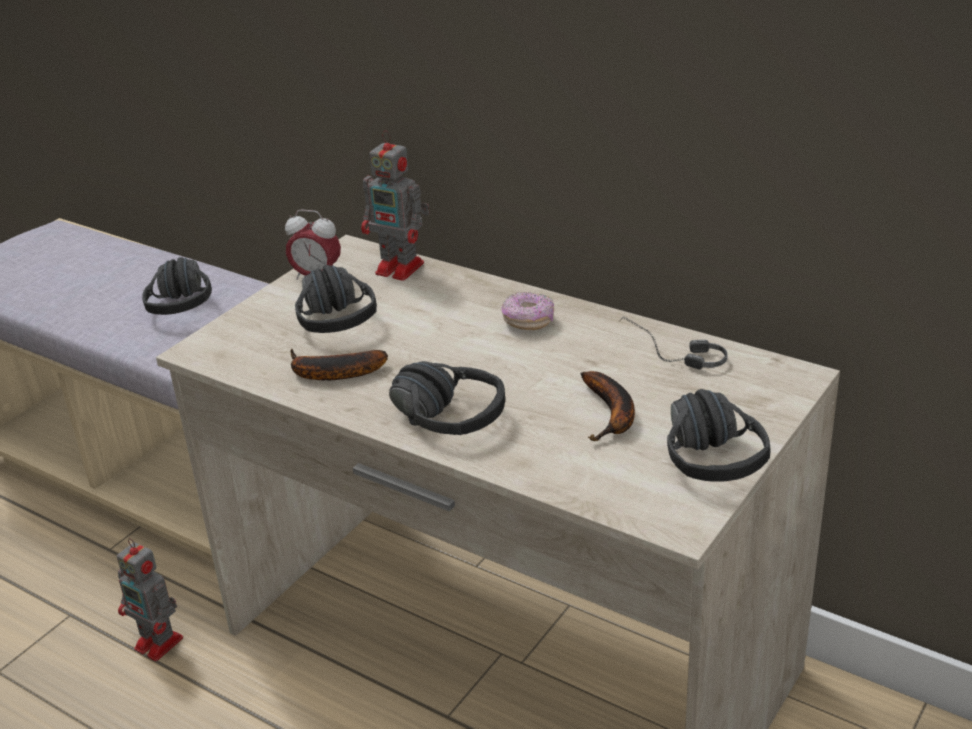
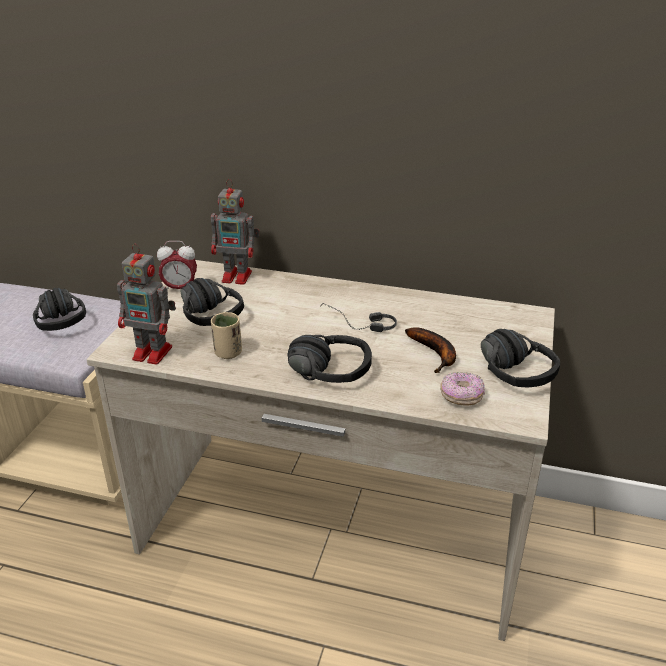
camera: 20 degrees left, 0 degrees up
(160, 644) = (84, 572): toy robot -> toy robot (154, 353)
(331, 373) = (228, 353): banana -> beige cup
(528, 322) = (345, 302): donut -> donut (461, 397)
(670, 356) = (449, 312): headphones -> headphones (358, 326)

